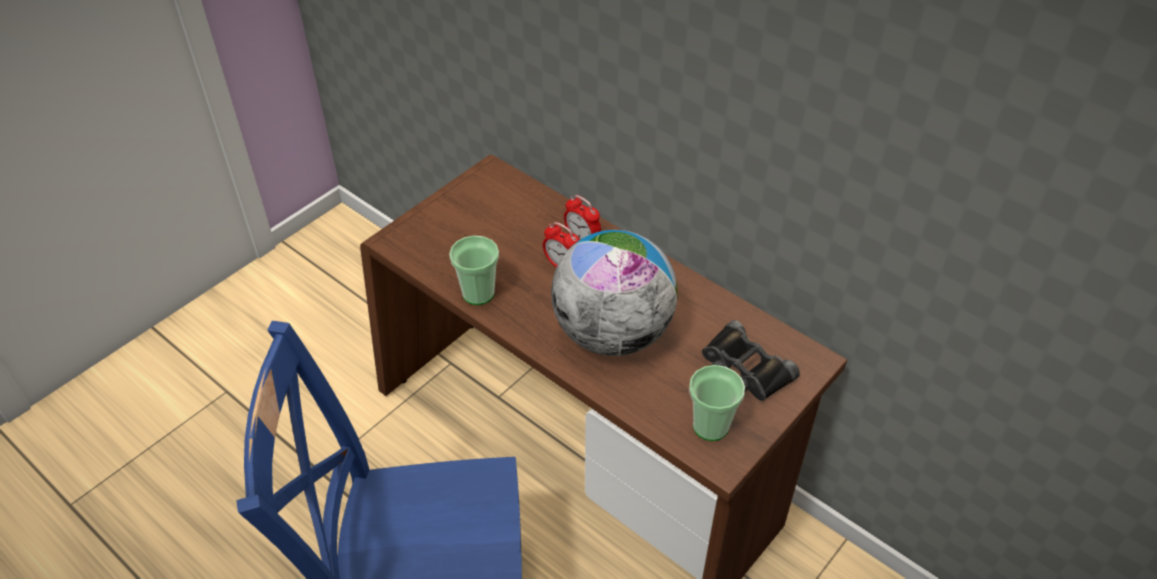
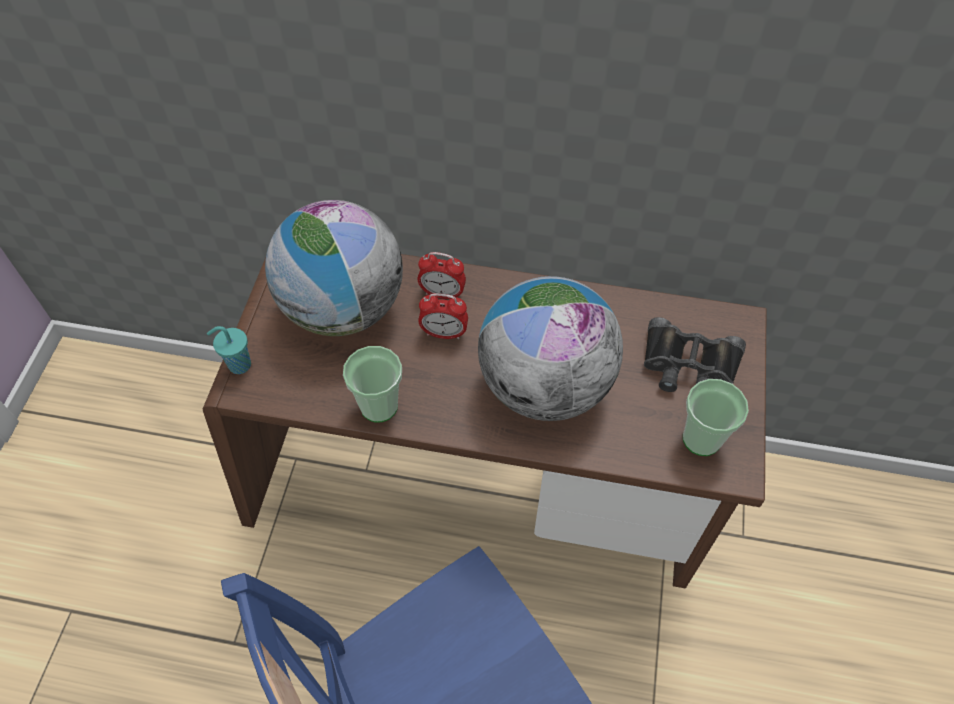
camera: 30 degrees left, 10 degrees up
(401, 226) = (238, 365): none -> turquoise cup
(501, 219) = (343, 308): none -> globe

